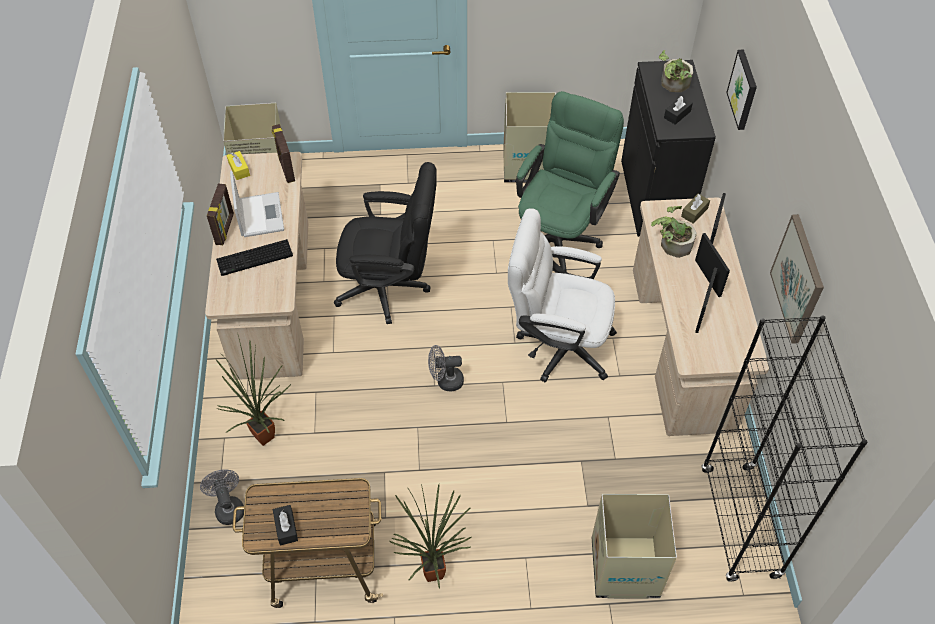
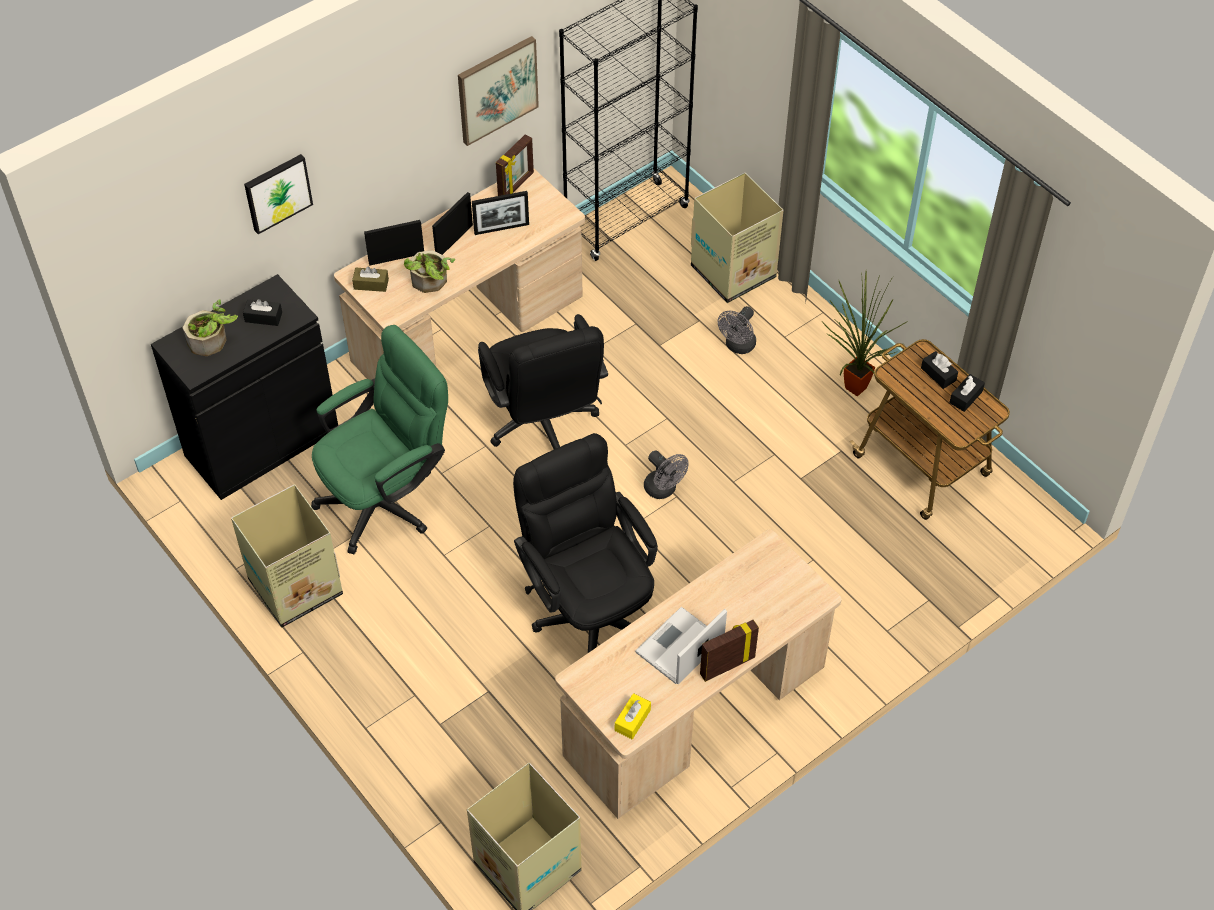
camera: 125 degrees left, 0 degrees up
(228, 507) = (944, 574): grey fan -> grey fan (738, 346)
(254, 259) = (741, 607): keyboard -> none
(268, 435) = (851, 595): potted plant -> none
(286, 169) = (593, 672): picture frame -> picture frame (516, 185)
(325, 526) = (938, 374): none -> black tissue box
(557, 344) = (543, 426): white office chair -> black office chair
(560, 234) = (387, 498): green office chair -> green office chair turned 150 degrees clockwise

